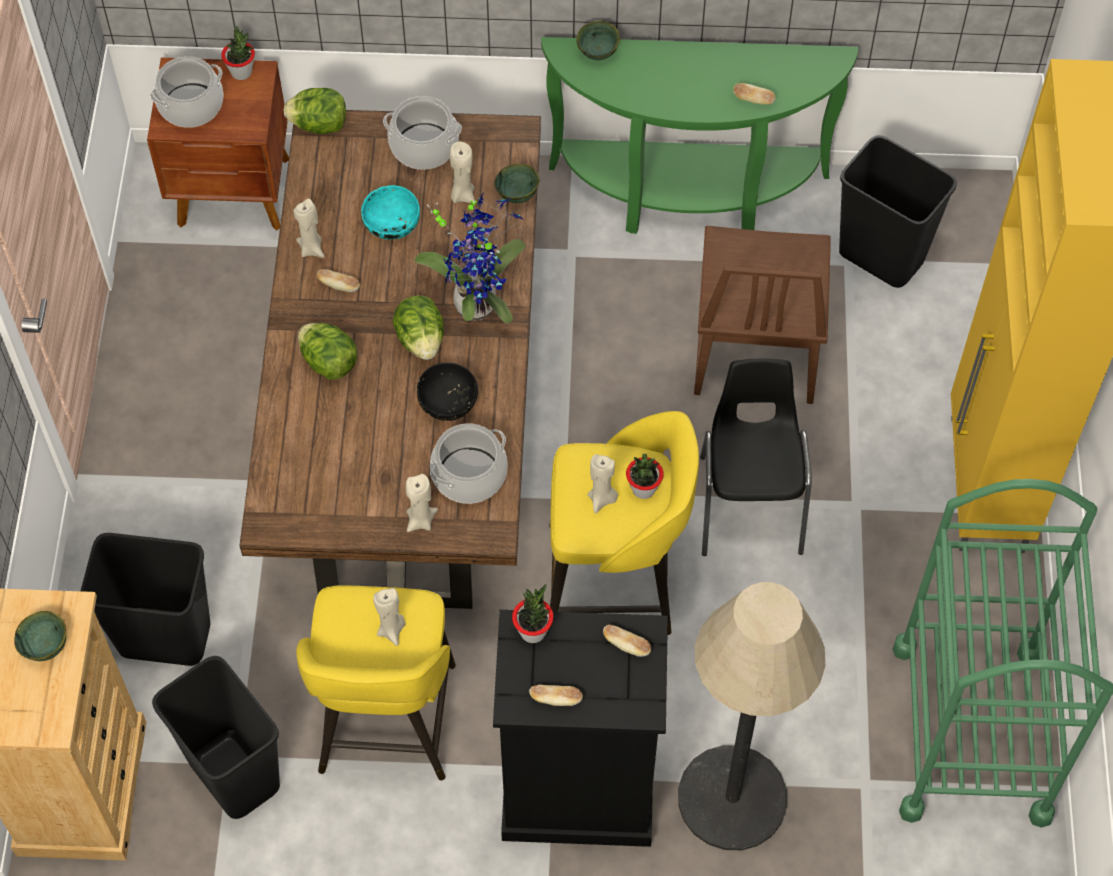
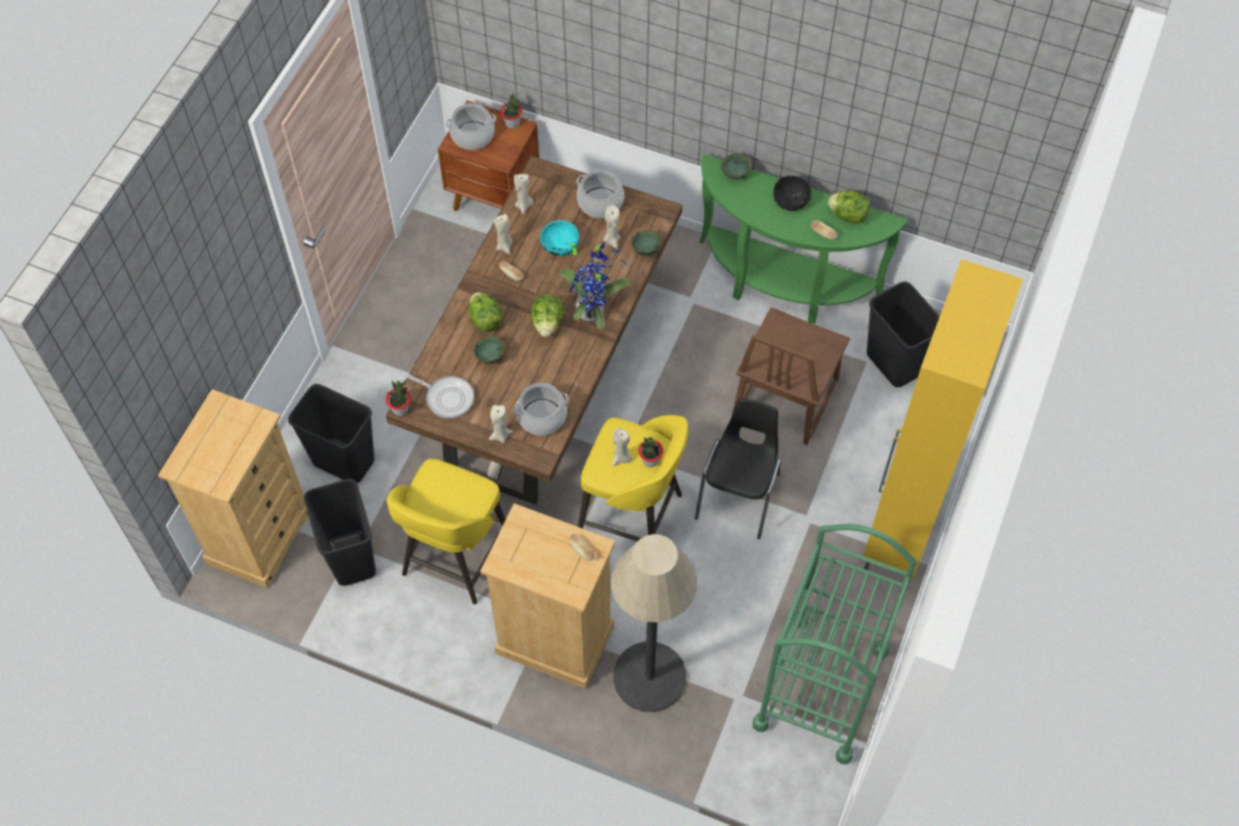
camera: 20 degrees right, 0 degrees up
(47, 648) = (238, 438): green bowl -> green bowl (490, 358)
(319, 125) = (541, 170): lettuce -> lettuce (848, 215)
(320, 491) = (447, 398): none -> frying pan
(391, 630) = (459, 497): beige candle -> beige candle (524, 206)
(448, 403) = (548, 368): black bowl -> black bowl (790, 201)
(533, 631) = (528, 523): potted plant -> potted plant (400, 409)
(555, 698) = (524, 568): bread -> none
(577, 792) = (554, 640): black dresser -> beige dresser

